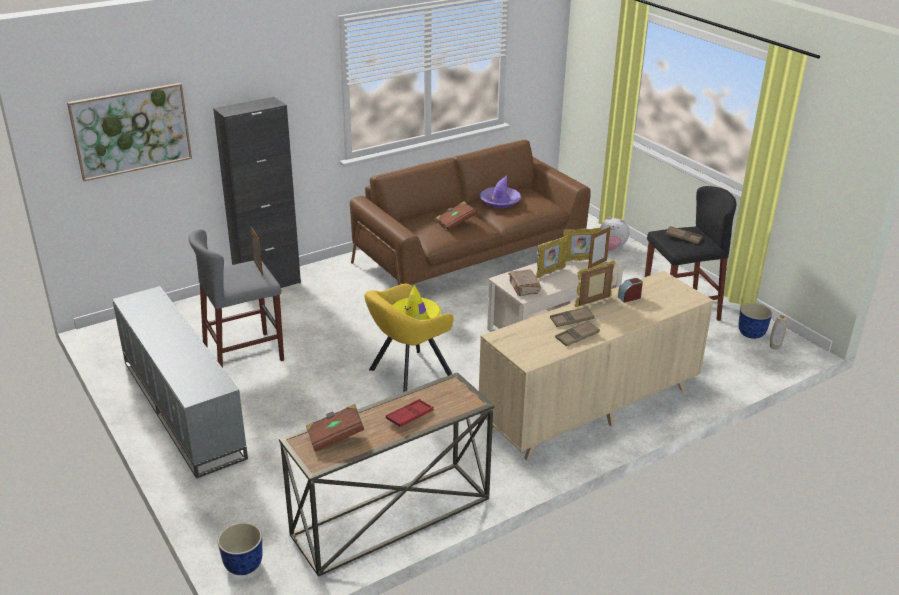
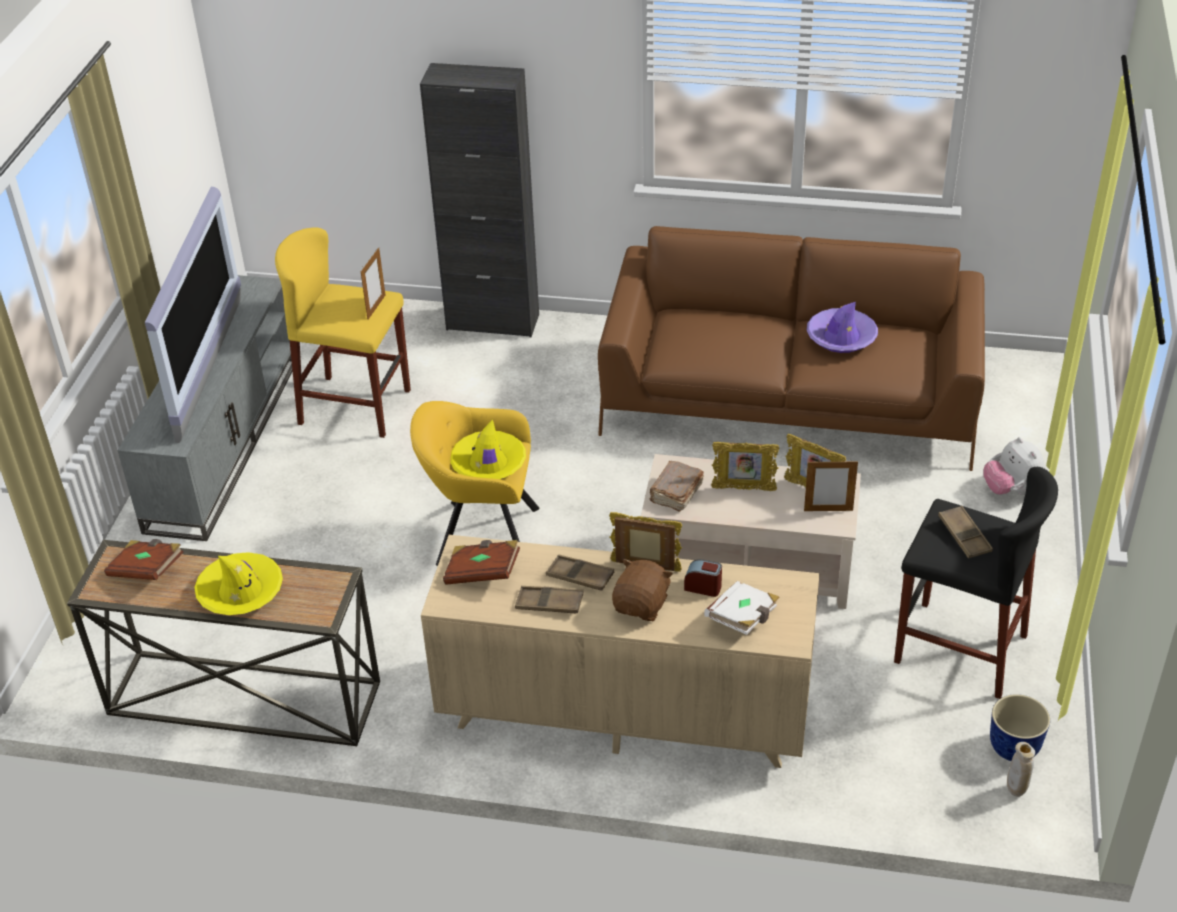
camera: 45 degrees right, 10 degrees up
(131, 130) = (321, 64): picture -> none
(184, 343) = (212, 369): none -> television
(243, 354) = (355, 407): grey stool -> yellow stool
(243, 566) = (66, 658): planter -> none
(409, 416) = (240, 591): red tray -> yellow hat
(455, 222) = (730, 345): brown book -> brown book (482, 572)
(617, 316) = (642, 605): none -> brown plush toy
(664, 300) = (742, 618): none -> white book

